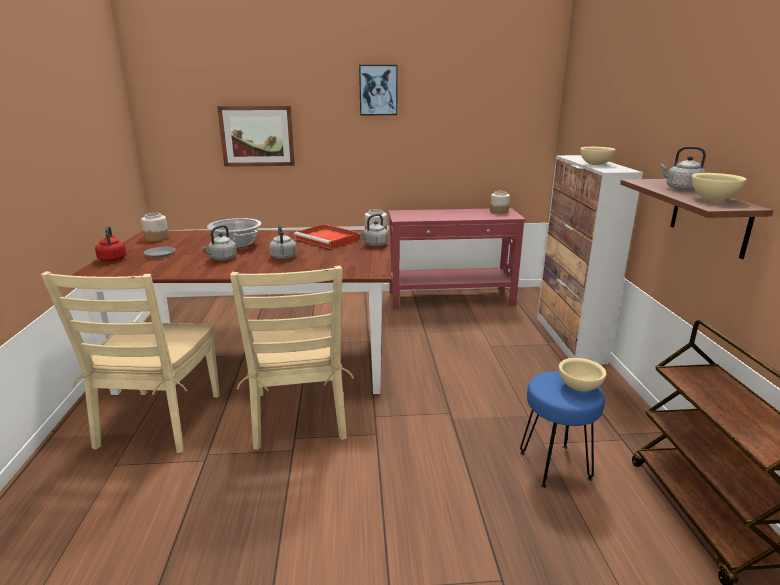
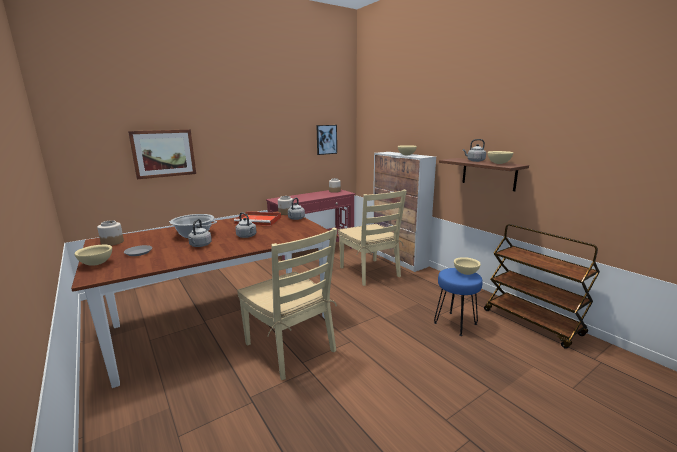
camera: 30 degrees left, 5 degrees down
(113, 259) = (96, 264): red kettle -> beige bowl
(160, 420) = (183, 390): beige chair -> beige chair (370, 272)
(378, 90) = (252, 117): picture -> picture (326, 139)

